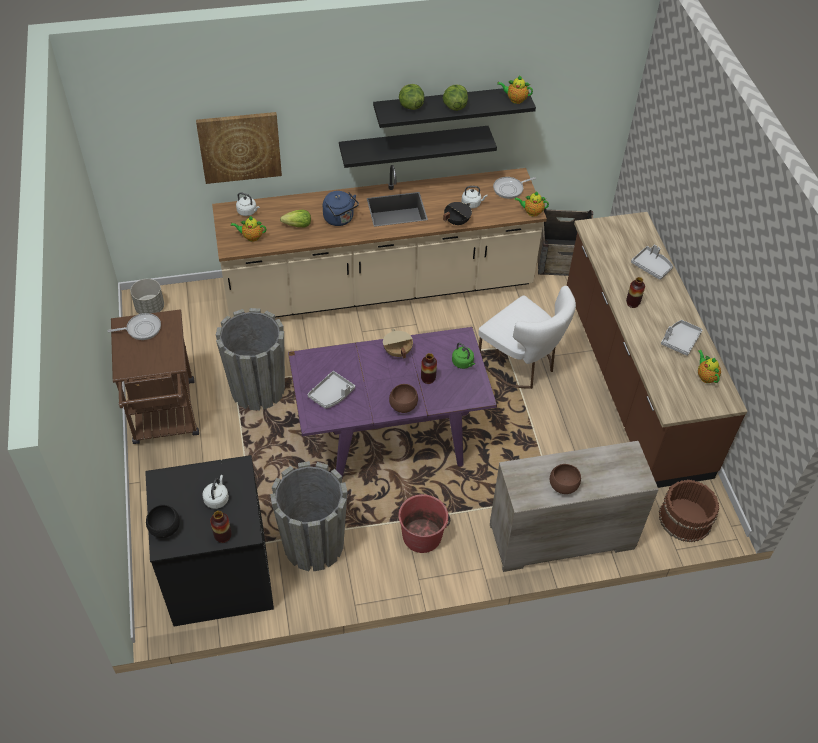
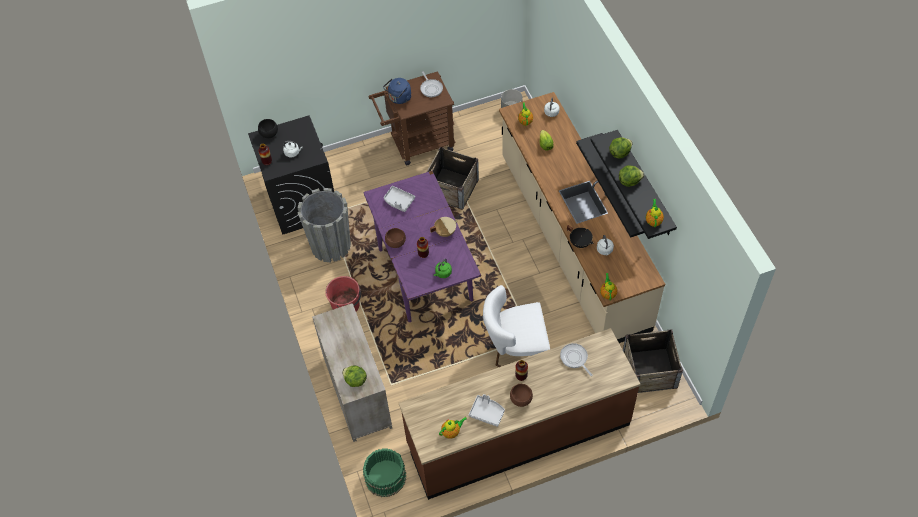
camera: 85 degrees right, 5 degrees up
(240, 147) = (570, 75): picture -> none
(258, 389) = (452, 188): grey planter -> crate
(340, 219) = (560, 168): blue kettle -> blue kettle (399, 98)
(510, 189) = (632, 275): frying pan -> frying pan (574, 358)
(522, 365) = (515, 351): white chair -> white chair turned 45 degrees clockwise
(563, 486) = (337, 343): brown bowl -> brown bowl (521, 399)
(623, 471) = (355, 380): none -> lettuce
(651, 266) = (569, 389): grey tray -> none
(684, 519) = (385, 477): brown bucket -> green bucket

